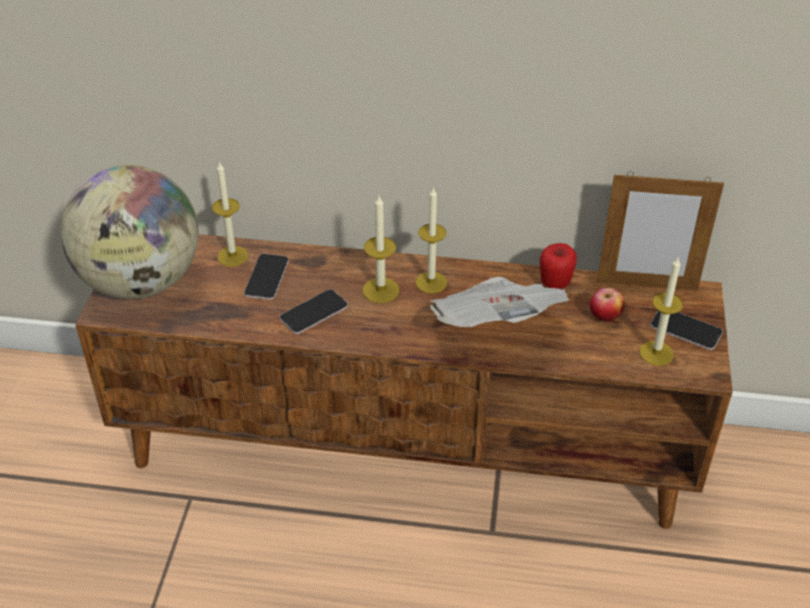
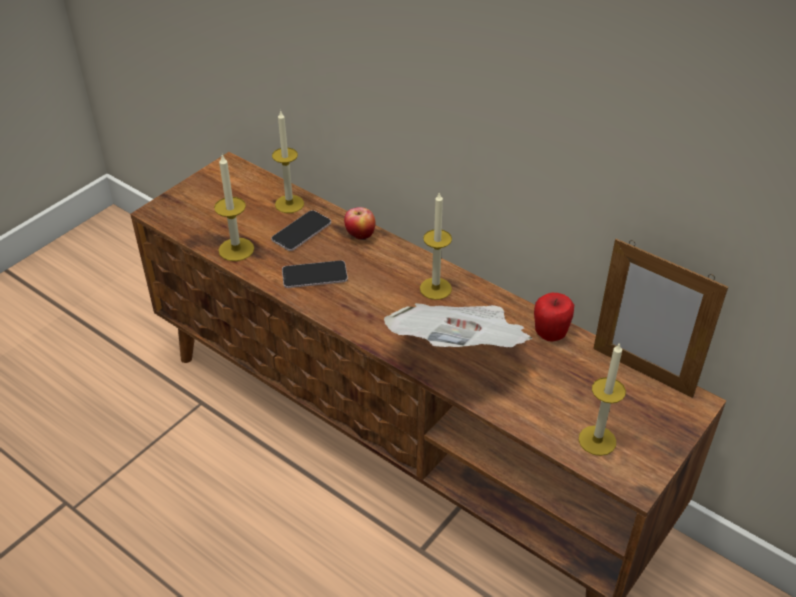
camera: 30 degrees right, 0 degrees up
(141, 282) = (203, 199): globe -> none
(381, 290) = (386, 278): candle -> candle (236, 249)
(604, 318) = (572, 386): apple -> apple (360, 236)
(686, 329) = (647, 430): phone -> none

